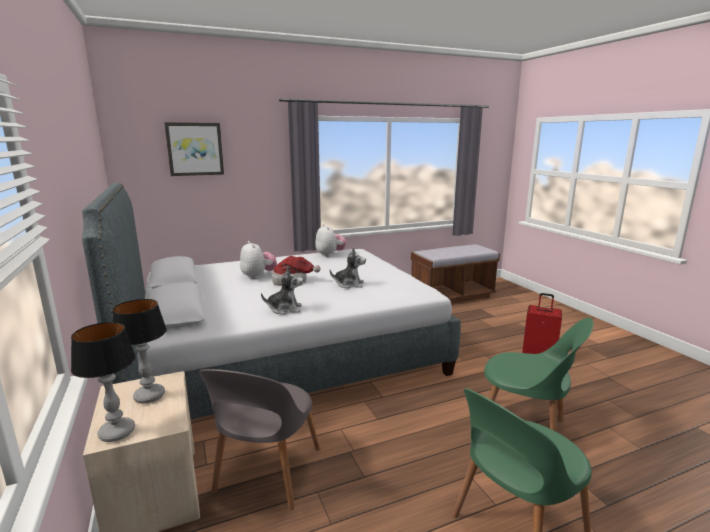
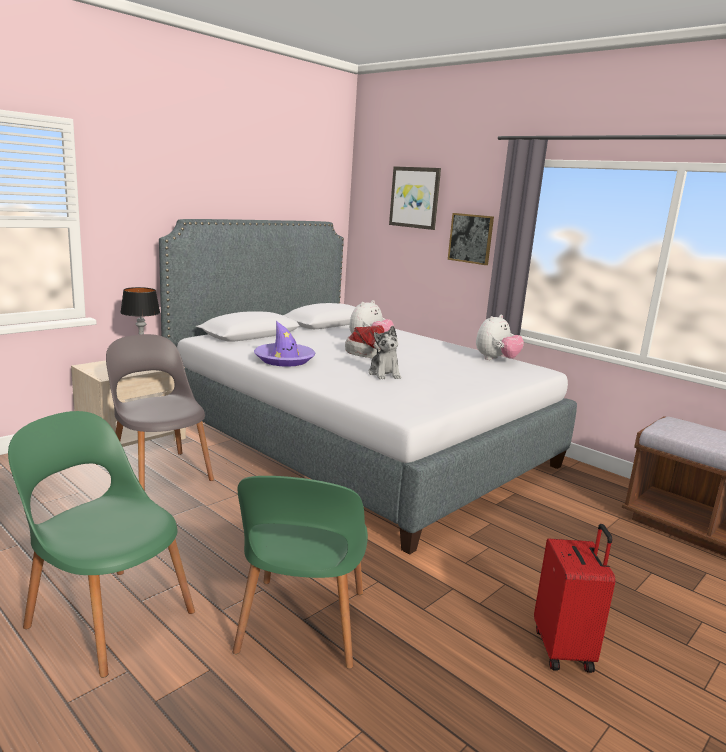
camera: 65 degrees right, 0 degrees up
(117, 432) = (95, 367): table lamp -> none
(260, 176) = (471, 238): none -> picture
(267, 473) = (160, 472): grey chair -> grey chair turned 60 degrees clockwise
(285, 309) = (284, 360): plush toy -> purple hat

